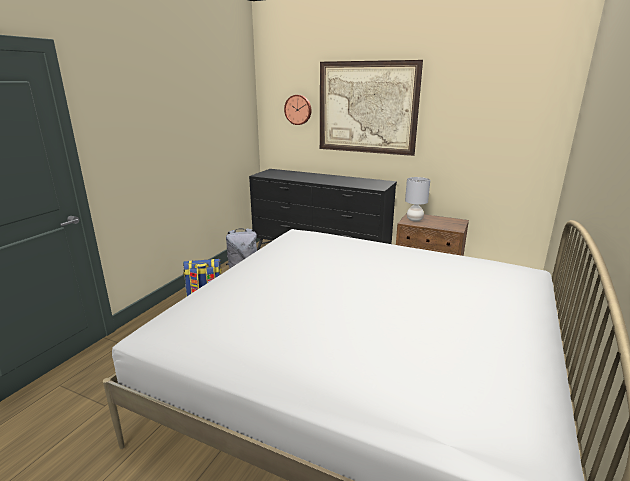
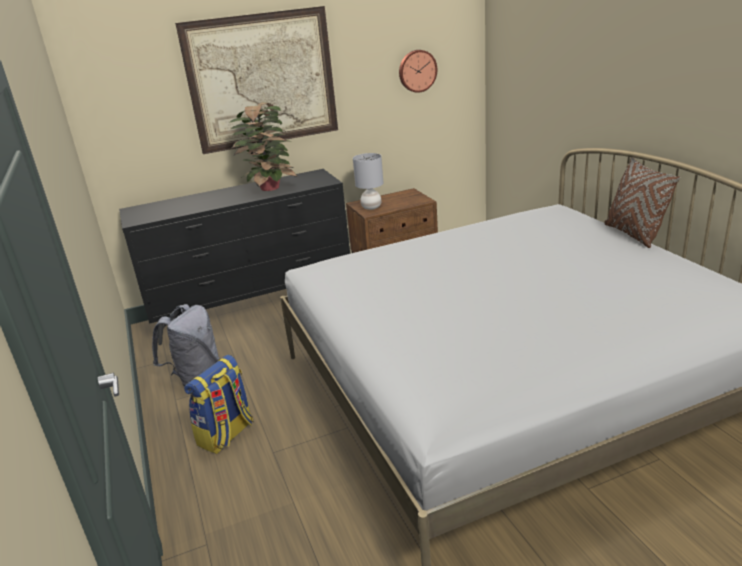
camera: 45 degrees left, 5 degrees up
(298, 109) = (151, 102): wall clock -> wall clock (417, 71)
(343, 181) = (269, 188): none -> potted plant
(548, 319) = (634, 234): none -> brown pillow

